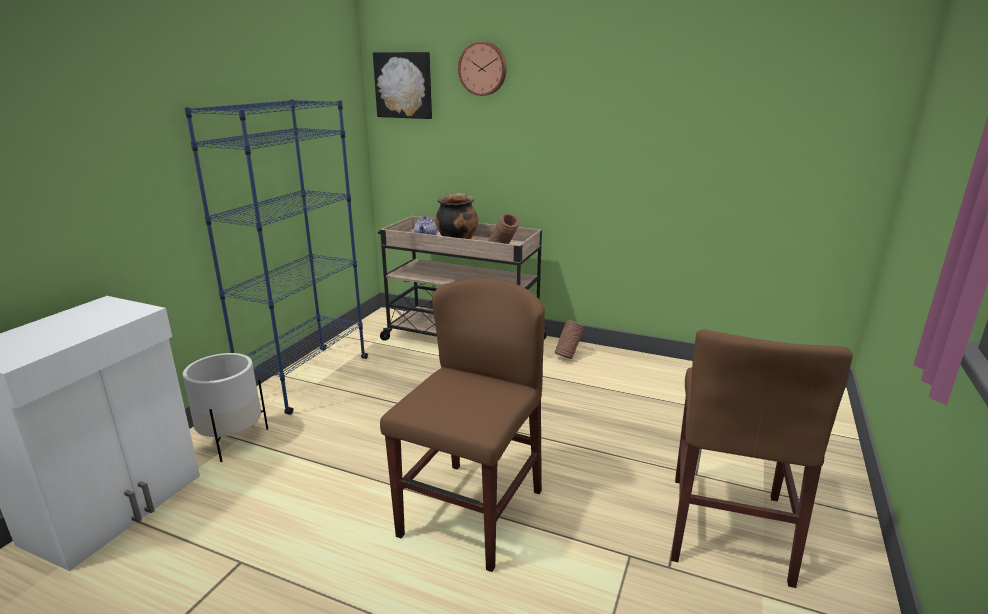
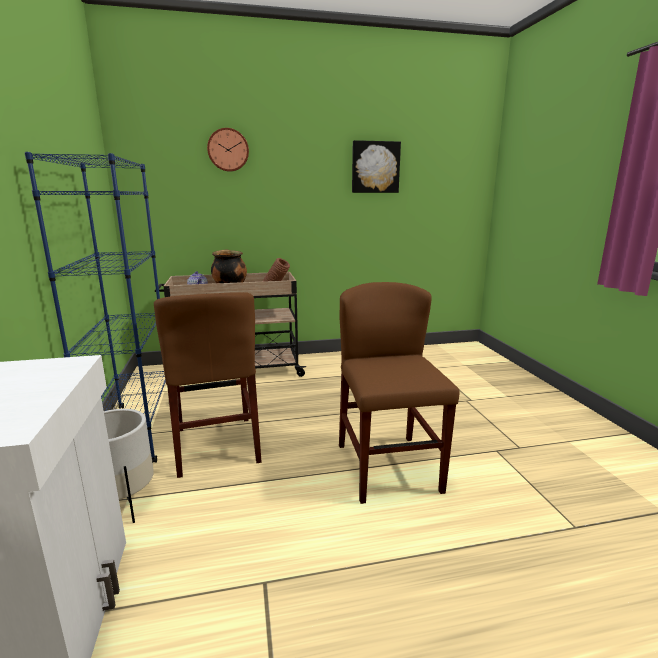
camera: 35 degrees left, 5 degrees down
(404, 85) = (152, 163): picture -> picture (375, 167)
(568, 356) = (324, 362): brown vase -> none
(728, 527) = (516, 418): brown chair -> brown chair (216, 445)

